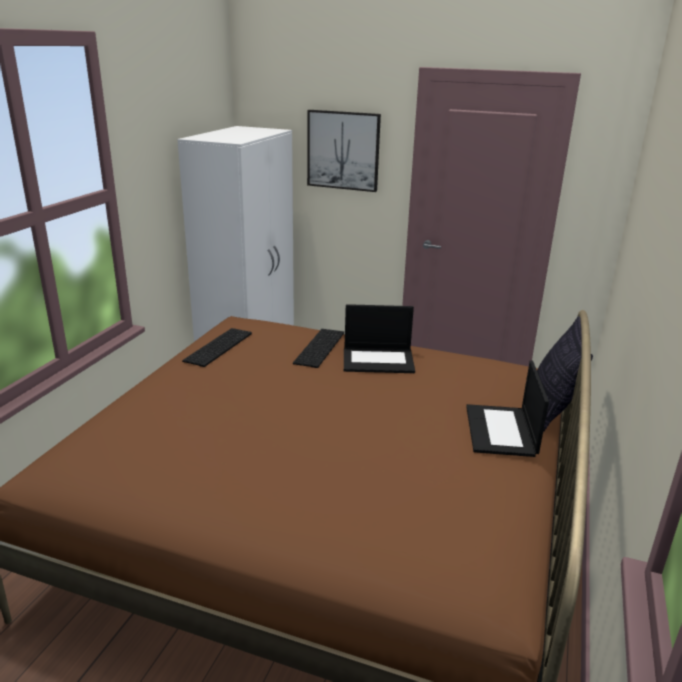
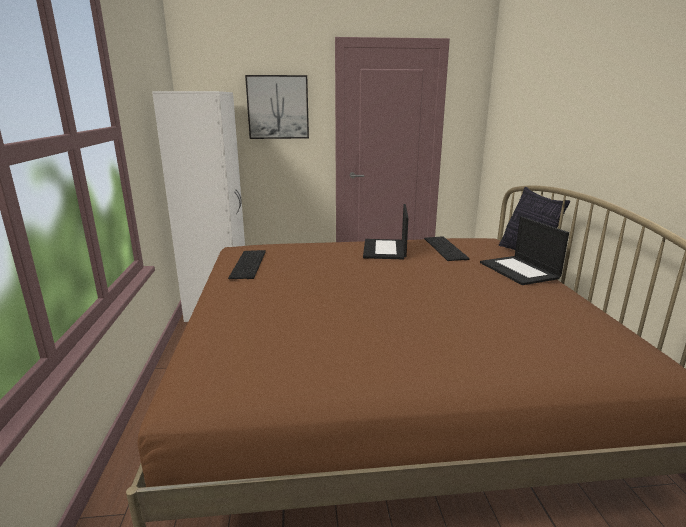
camera: 25 degrees left, 5 degrees down
(321, 348) = (333, 250): keyboard -> keyboard (446, 248)
(379, 360) = (385, 249): laptop -> laptop turned 120 degrees clockwise

